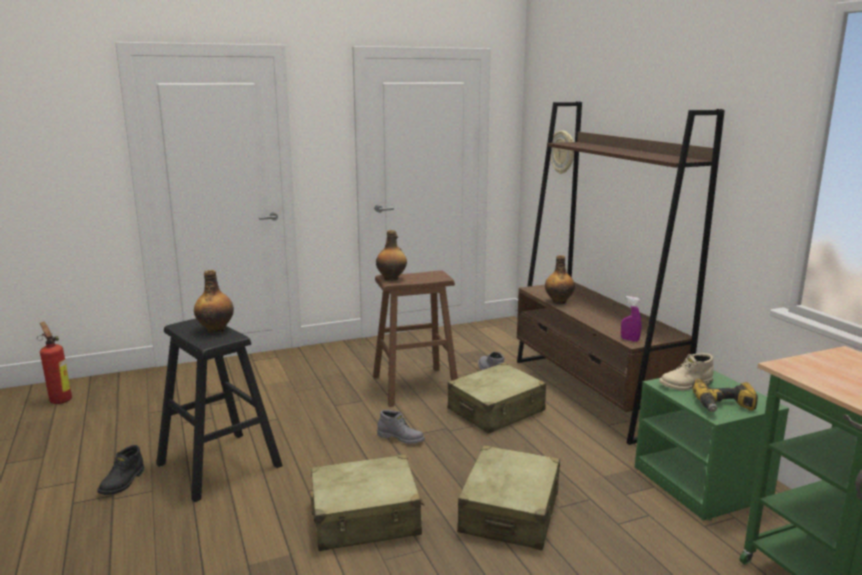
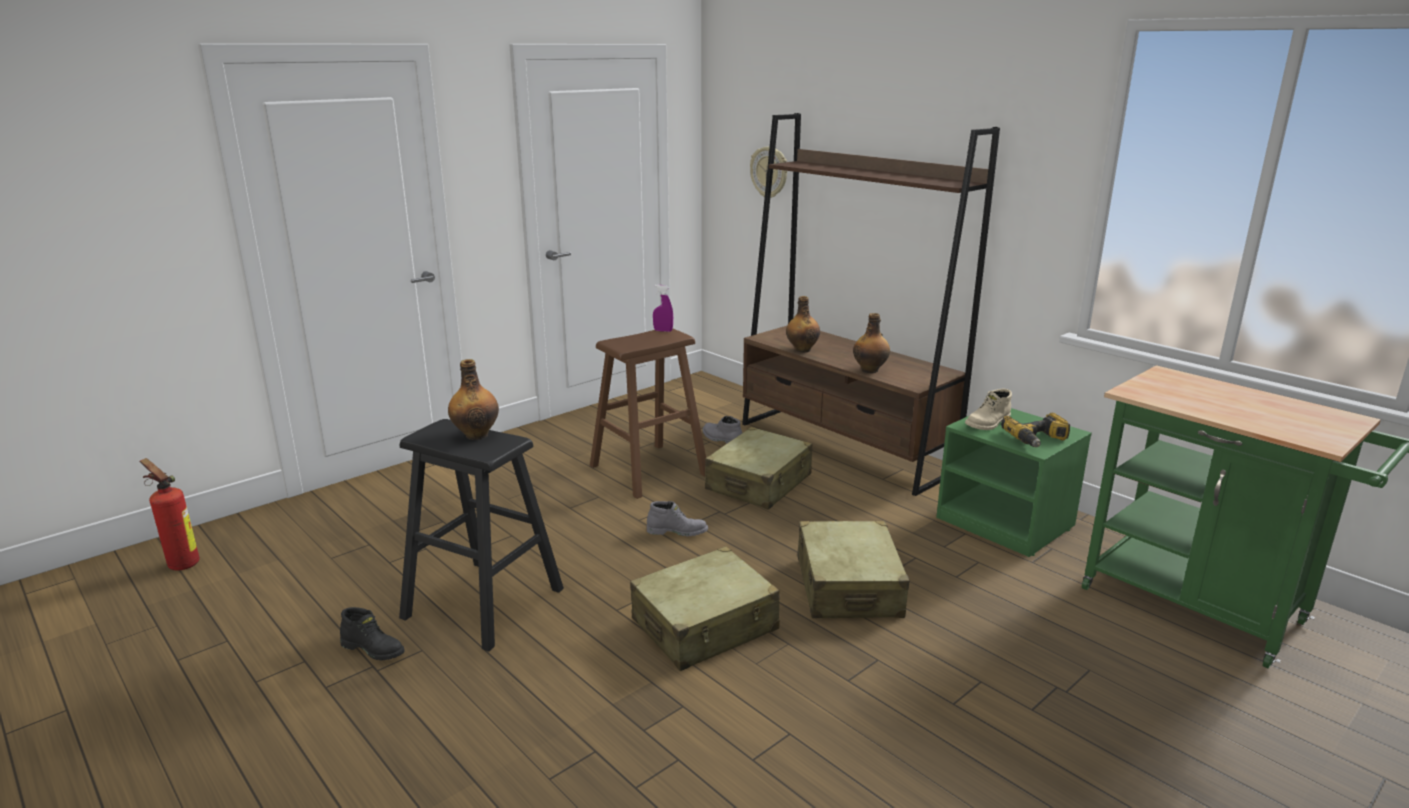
camera: 20 degrees left, 5 degrees up
(123, 483) = (374, 649): black boot -> black boot turned 60 degrees counterclockwise
(391, 279) = (621, 344): bottle -> bottle (870, 370)
(629, 340) = (909, 384): purple spray bottle -> purple spray bottle (663, 331)

